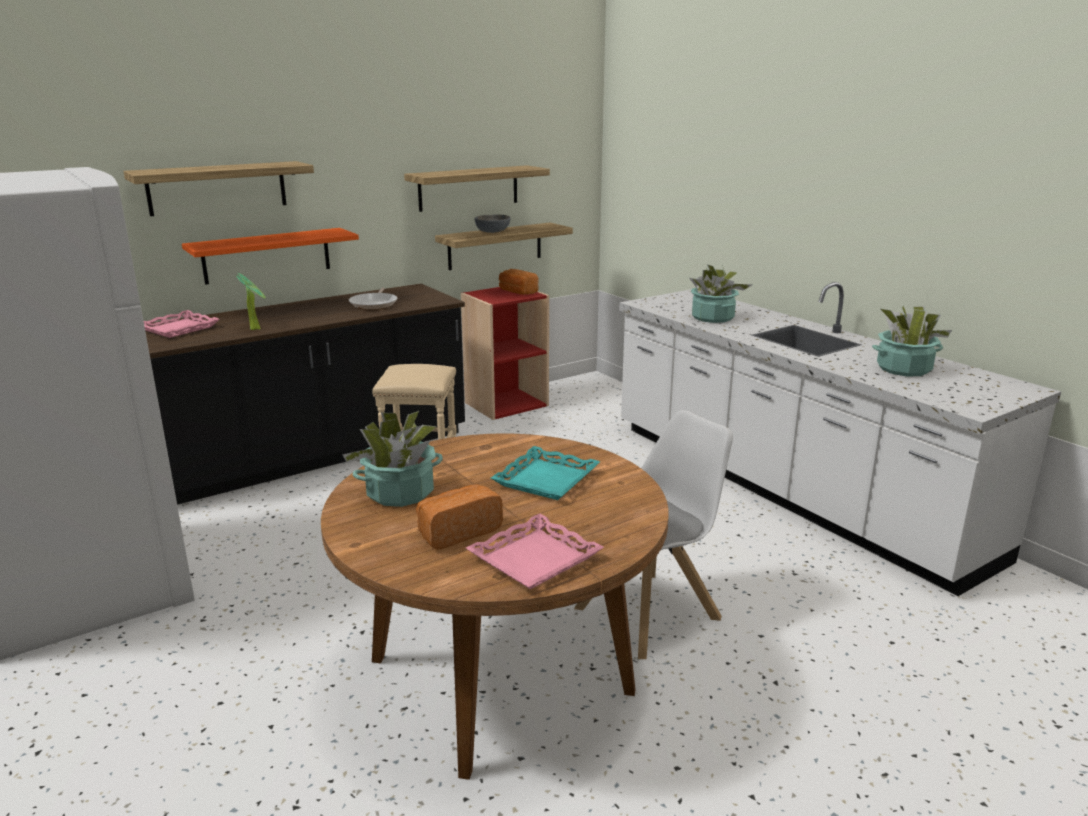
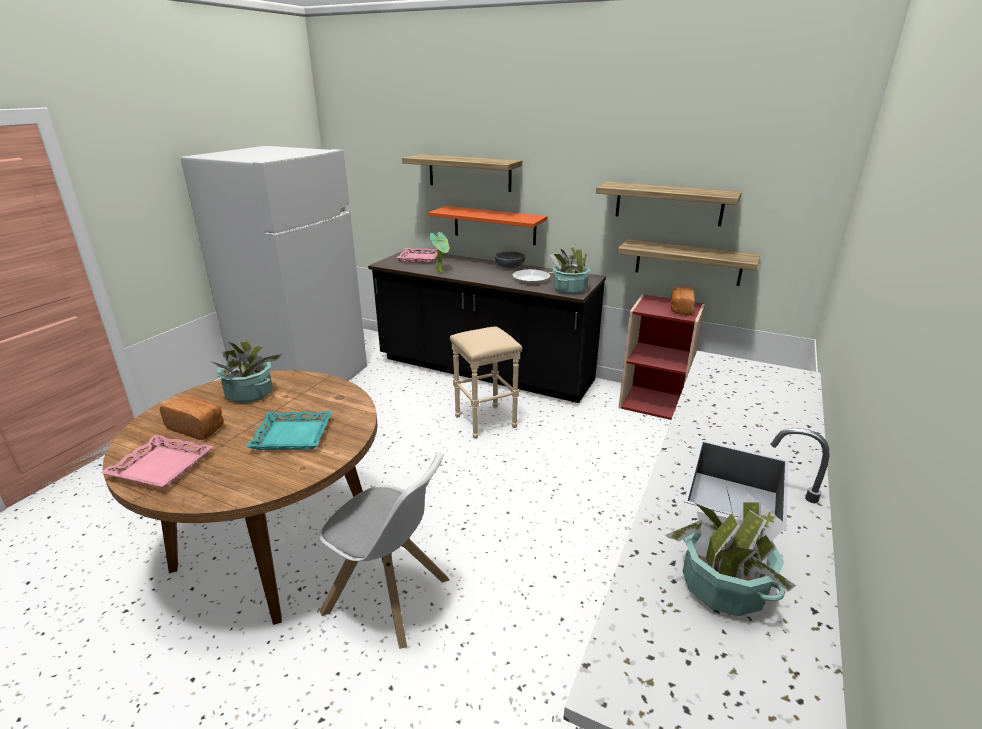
camera: 60 degrees right, 5 degrees up
(492, 232) = (673, 248): grey bowl -> grey bowl (509, 267)
(712, 317) = (726, 405): potted plant -> potted plant (569, 289)

